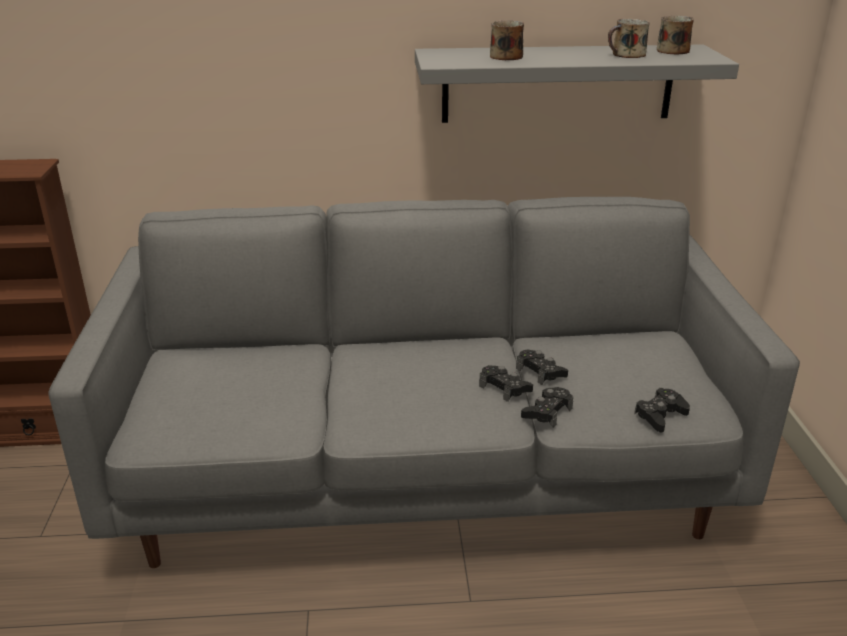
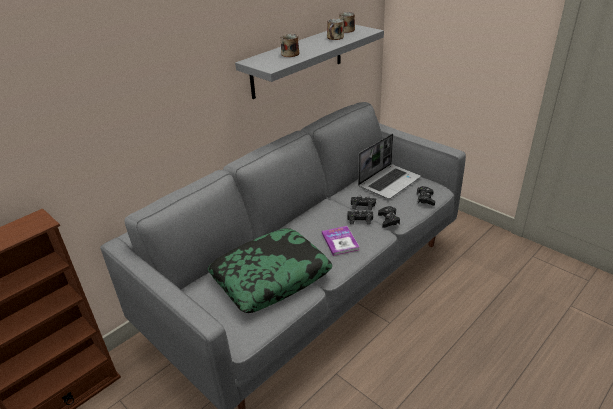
camera: 40 degrees left, 5 degrees up
(277, 392) = (271, 277): none -> pillow
(428, 400) = (340, 241): none -> book
(636, 361) = (389, 182): none -> laptop

